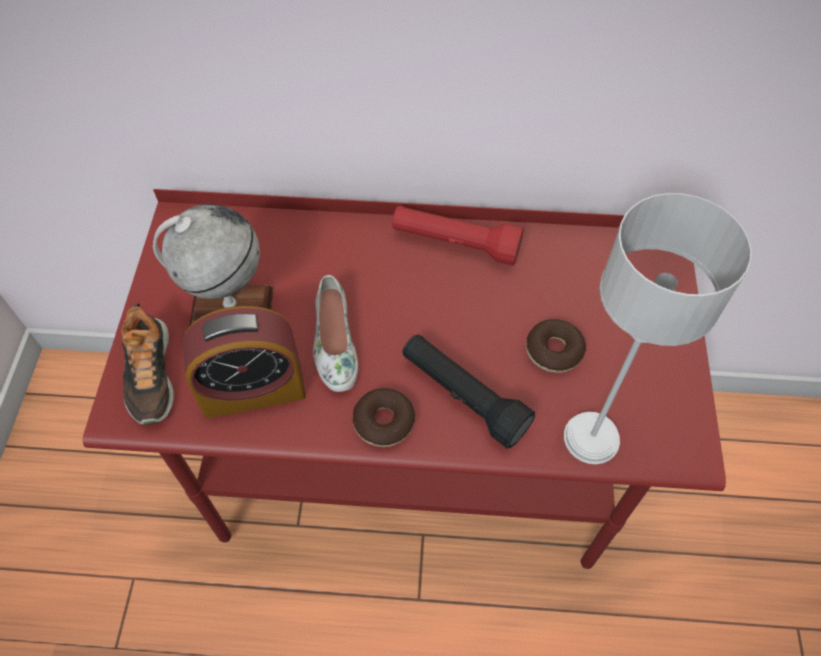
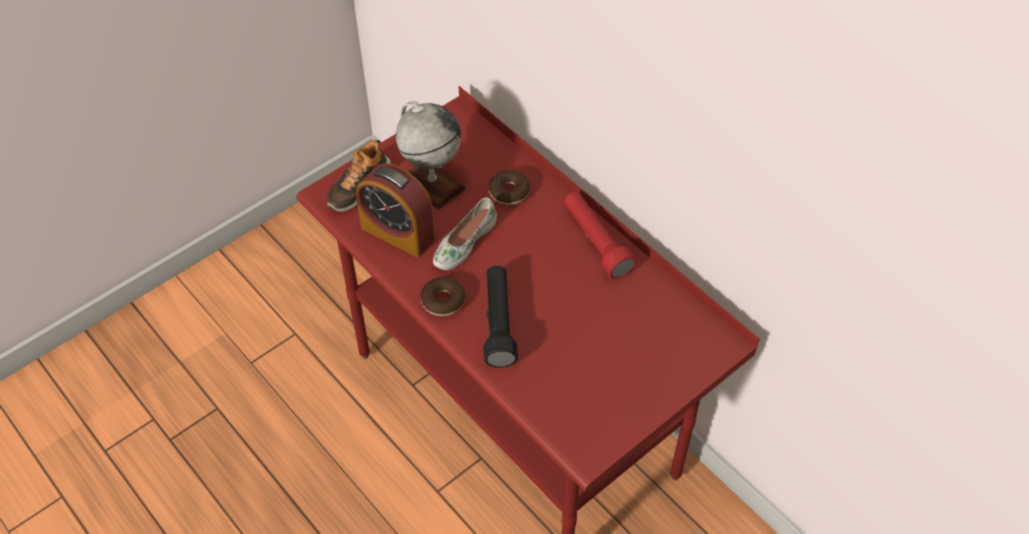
camera: 45 degrees right, 5 degrees down
(554, 351) = (578, 342): donut -> donut (509, 192)
(592, 439) = (541, 401): grey table lamp -> none

